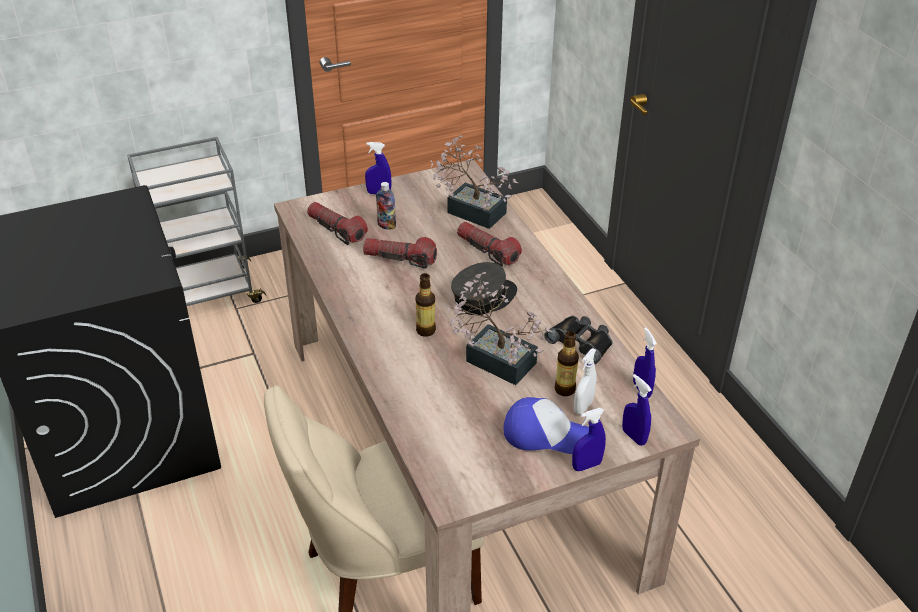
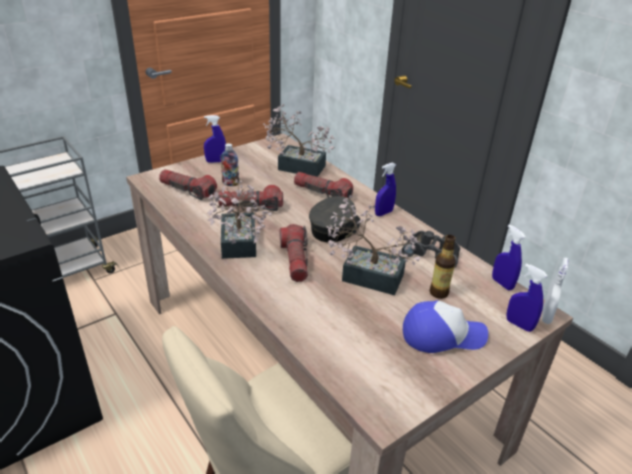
camera: 15 degrees left, 5 degrees down
(370, 307) = (238, 246): none -> potted plant
(425, 330) = (295, 260): bottle -> flashlight
(583, 407) = (462, 305): white spray bottle -> white spray bottle (546, 316)
(586, 465) = (493, 358): blue spray bottle -> blue spray bottle (383, 213)

